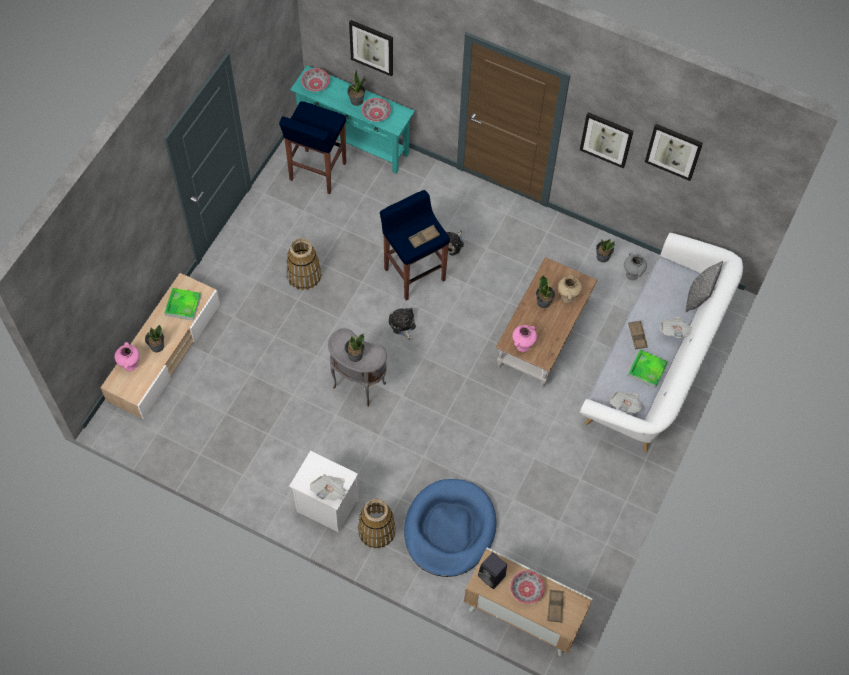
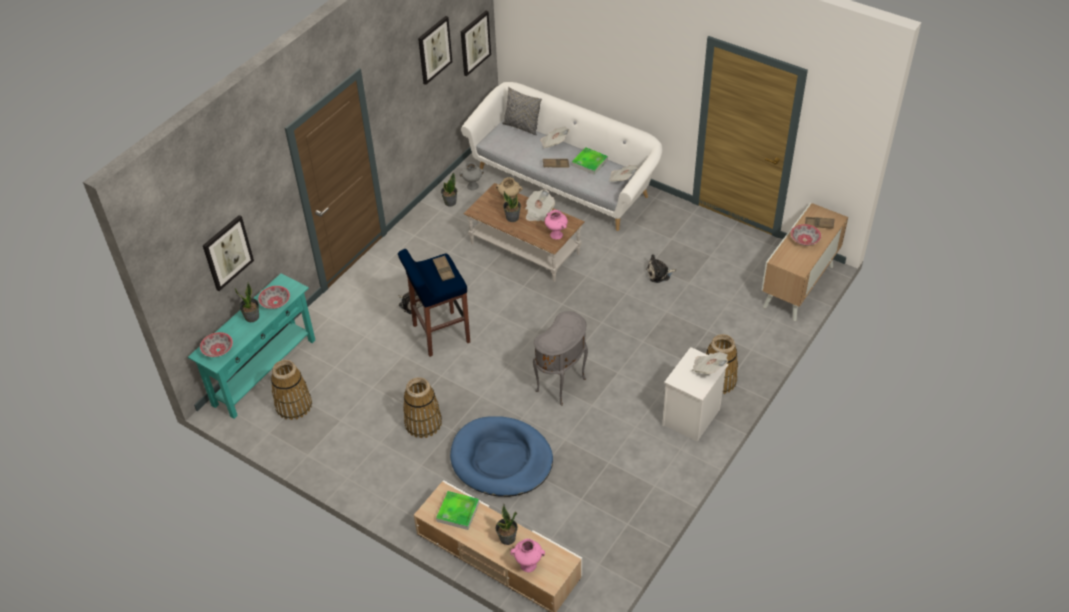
camera: 80 degrees left, 15 degrees down
(317, 172) = (293, 405): blue stool -> basket
(355, 355) = (567, 333): potted plant -> none
(402, 325) = (497, 347): plush toy -> plush toy (659, 274)
(449, 529) = (717, 328): blue dog bed -> blue dog bed (501, 459)
(492, 576) = (793, 260): black speaker -> none
(555, 326) = (538, 212): none -> newspaper
(606, 139) = (398, 100): picture -> picture (474, 43)

